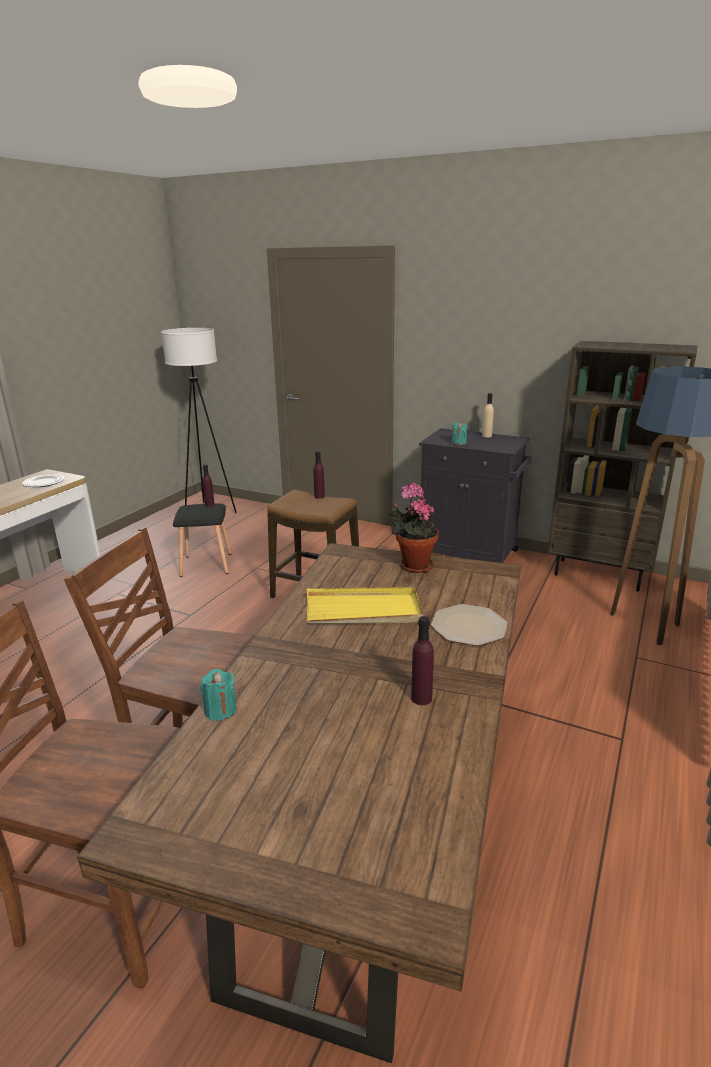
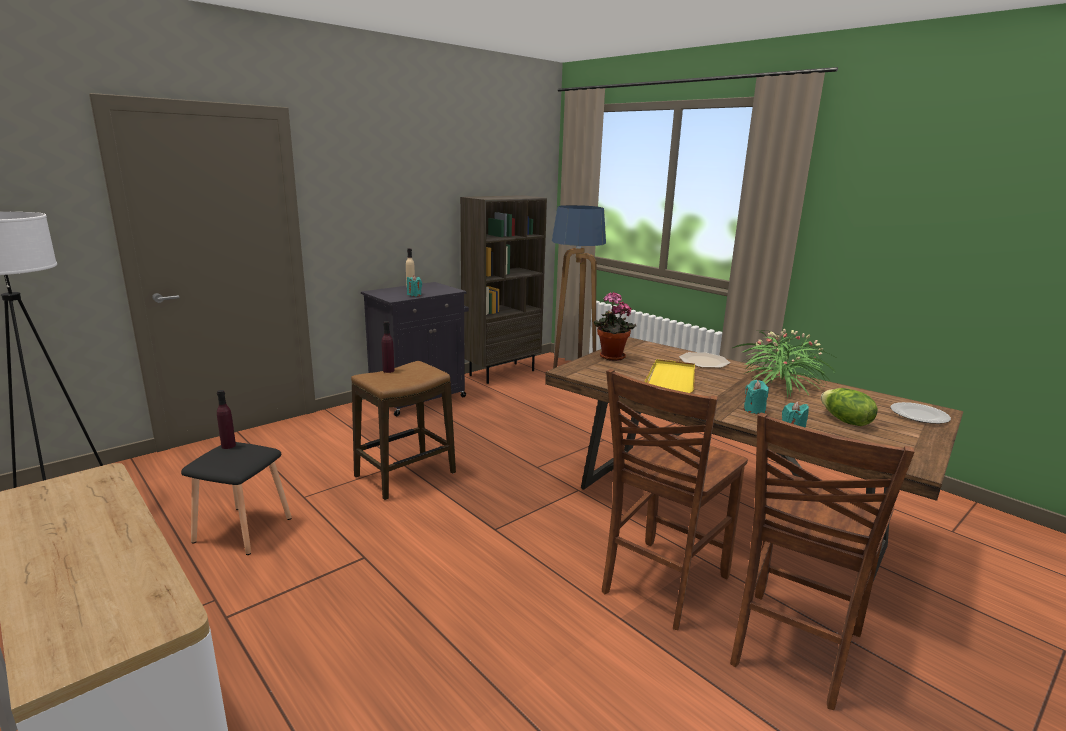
camera: 70 degrees left, 5 degrees down
(44, 482) = (78, 497): plate -> plate (918, 415)
(291, 677) = (754, 410): none -> turquoise candle
(292, 764) = (845, 421): none -> lettuce
(421, 698) = (780, 384): purple bottle -> potted plant

